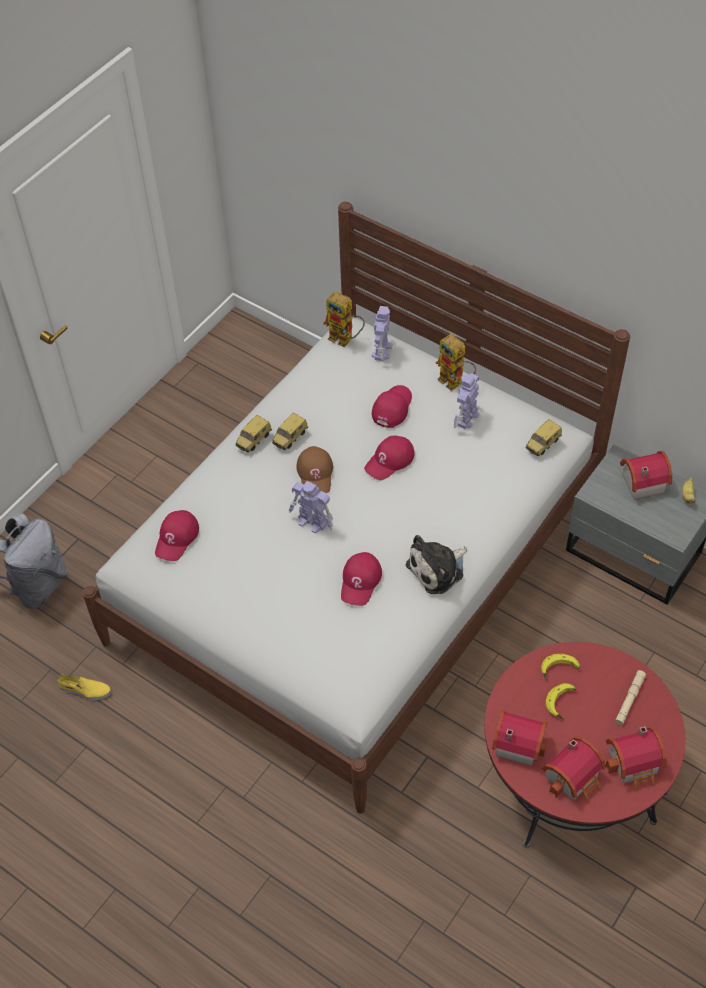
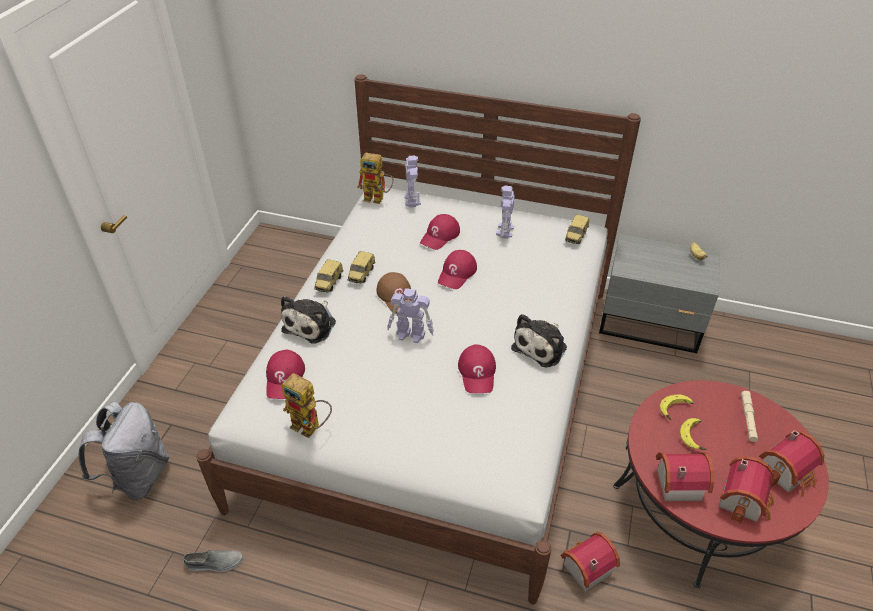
camera: 20 degrees left, 10 degrees down
(85, 690) = (214, 563): yellow shoe -> grey shoe
(220, 485) = (311, 324): none -> plush toy
(392, 407) = (440, 236): red cap -> red cap turned 150 degrees counterclockwise
(455, 383) = (483, 210): toy robot -> toy robot (311, 427)
(640, 481) = (655, 254): toy house -> toy house (584, 567)

